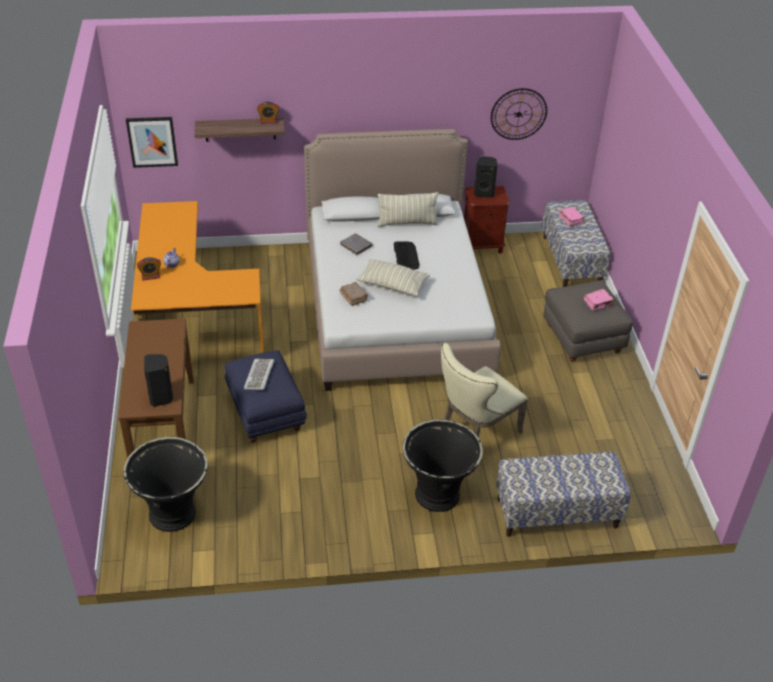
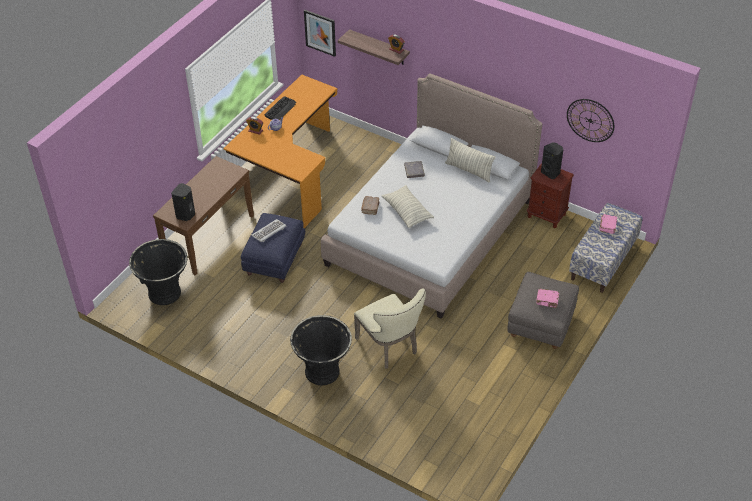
camera: 40 degrees right, 5 degrees up
(406, 256) = (439, 195): keyboard -> keyboard (280, 109)
(476, 433) = (390, 347): beige chair -> beige chair turned 120 degrees counterclockwise
(556, 513) = (383, 428): bench -> none

